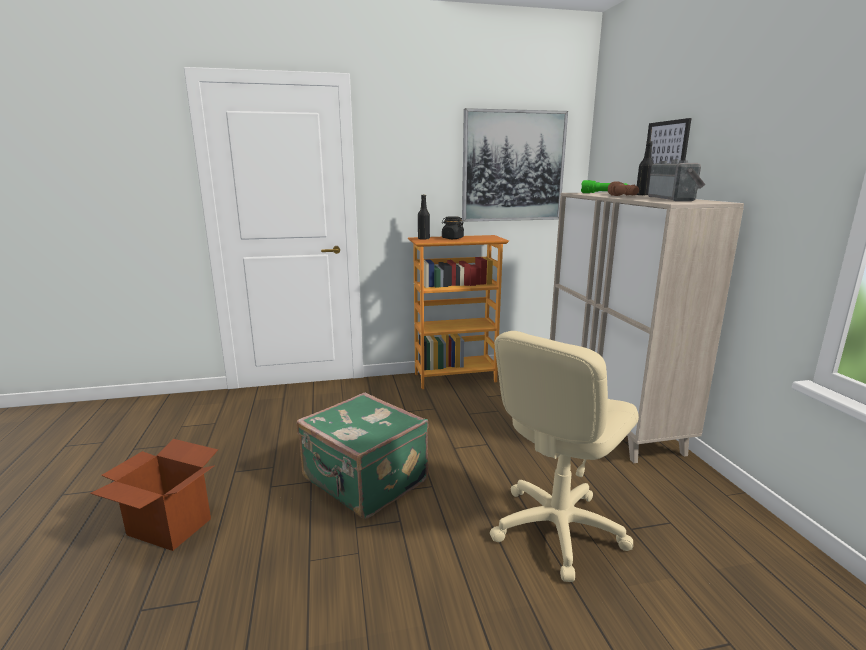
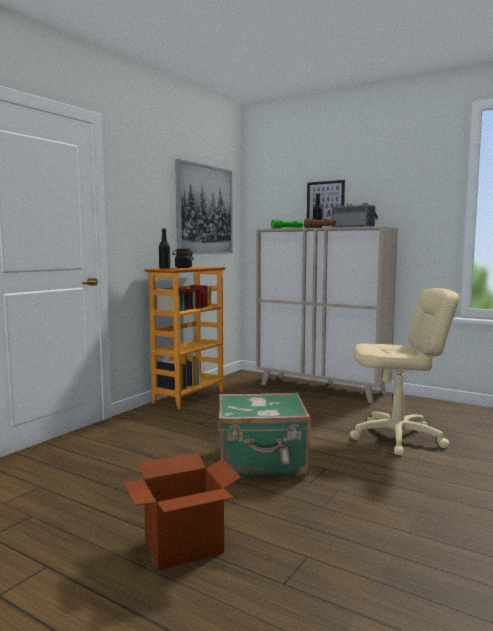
camera: 45 degrees left, 10 degrees down
(556, 529) = (397, 438): beige office chair -> beige office chair turned 90 degrees counterclockwise

